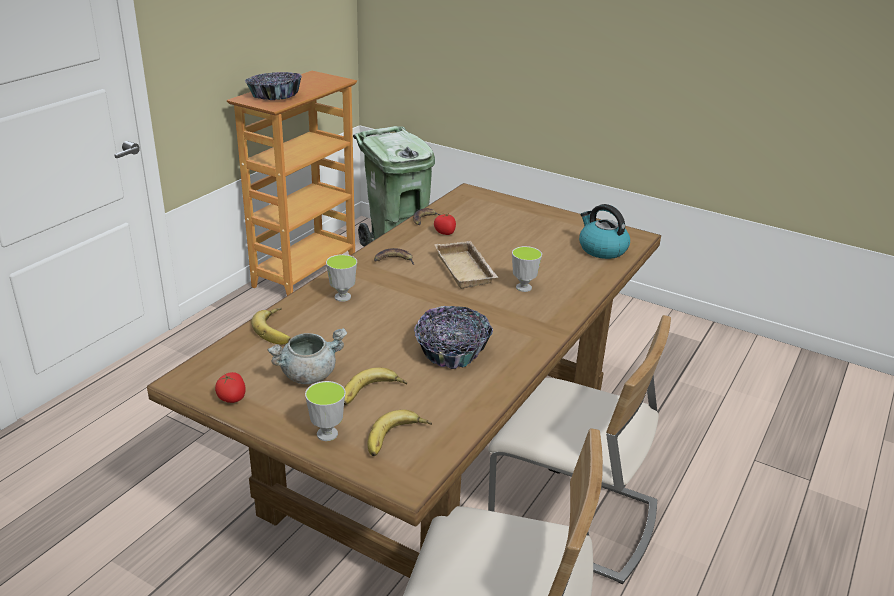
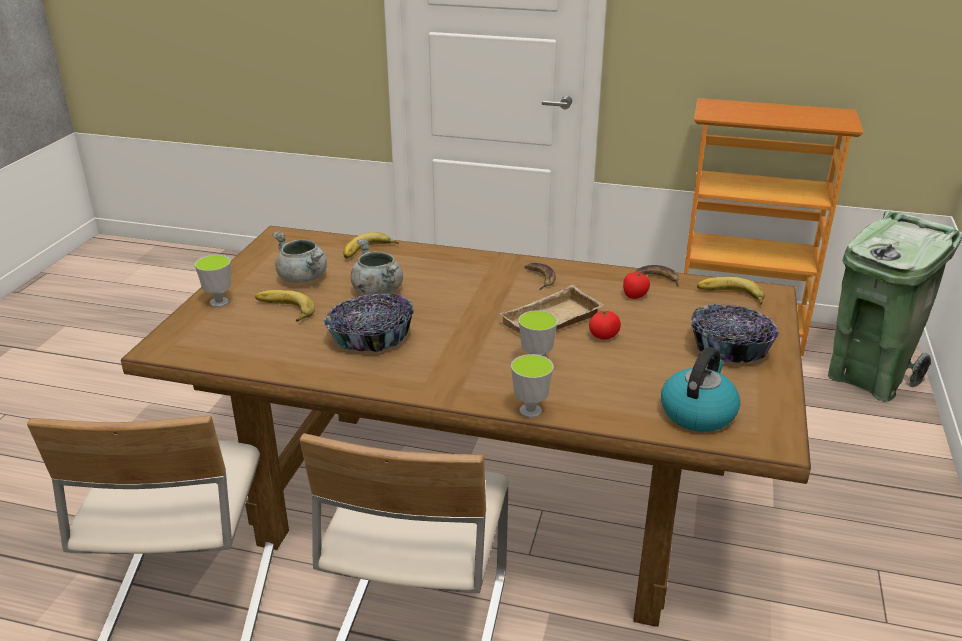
camera: 75 degrees right, 0 degrees up
(232, 398) = (260, 257): tomato -> tomato (603, 336)
(275, 96) = (740, 111): bowl -> bowl (729, 348)
(342, 297) = (444, 267): cup -> cup (530, 411)
(365, 336) = (377, 291): none -> grey cooking pot
(397, 439) = (217, 334): banana -> banana (730, 296)

